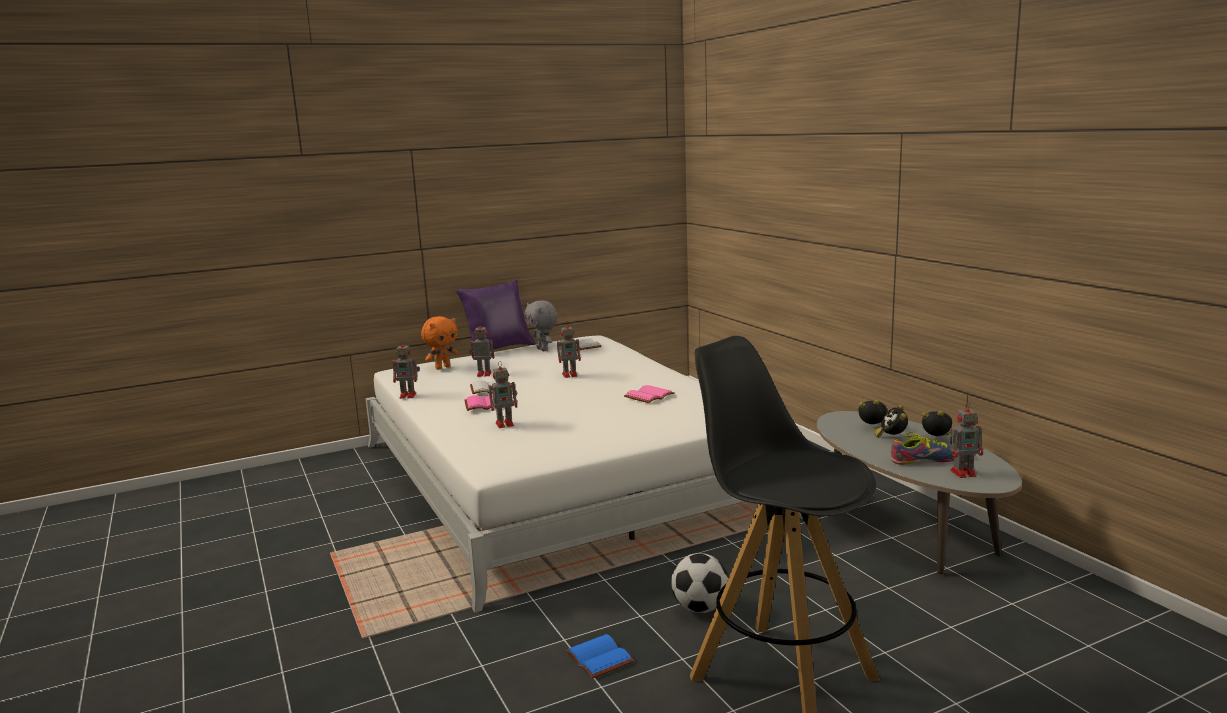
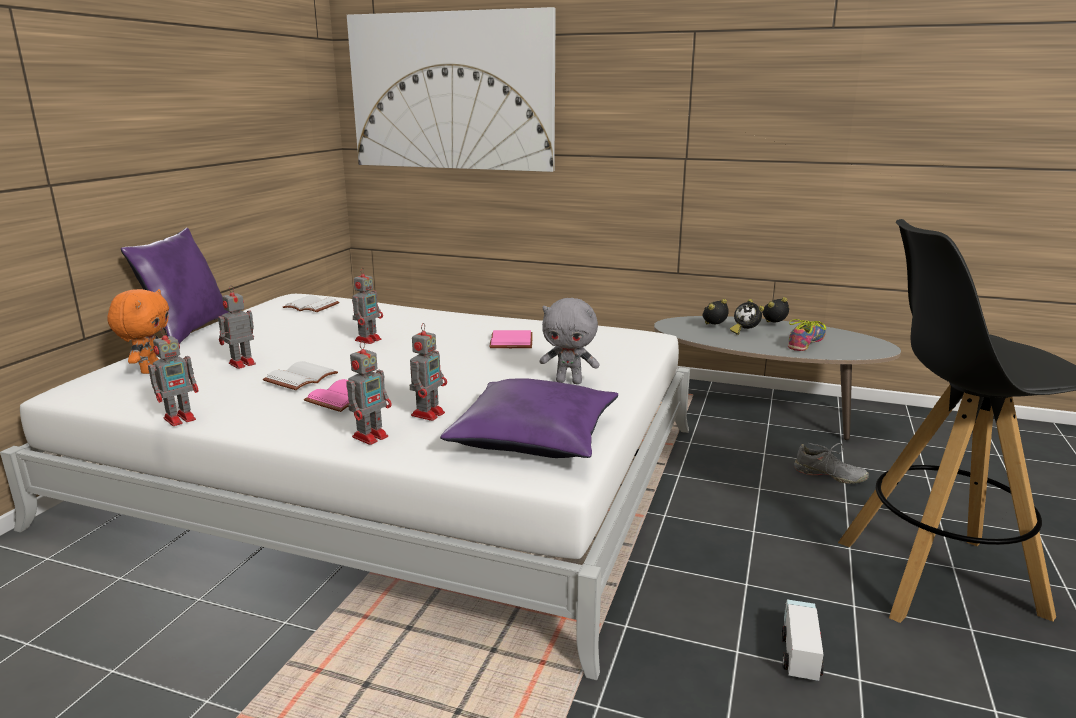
camera: 45 degrees left, 5 degrees up
(528, 451) = (534, 436): none -> purple pillow
(543, 349) = (265, 319): grey plush toy -> grey plush toy (569, 381)
(597, 658) = (799, 651): blue book -> toy truck
(700, 608) = (773, 549): football -> none
(744, 181) = (451, 92): none -> picture
(855, 589) = (829, 476): none -> grey shoe
(964, 473) = (849, 345): toy robot -> toy robot (371, 436)

